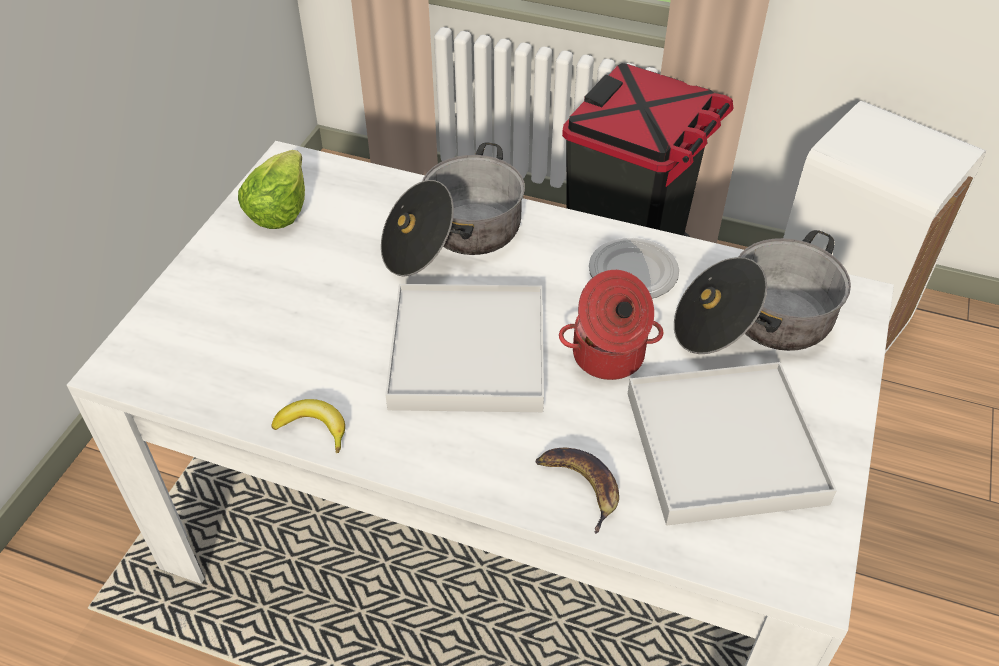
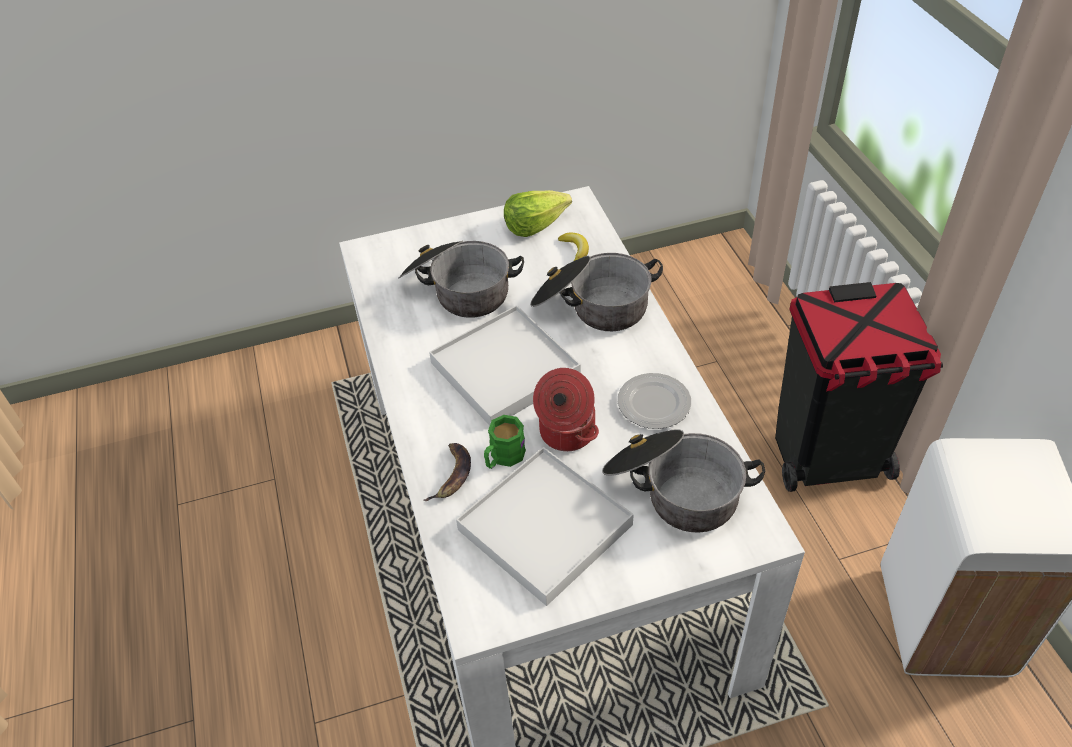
camera: 55 degrees right, 0 degrees up
(300, 322) = (459, 290): none -> cooking pot
(314, 428) = (393, 343): banana -> banana (574, 251)
(596, 427) = (503, 458): none -> green mug

